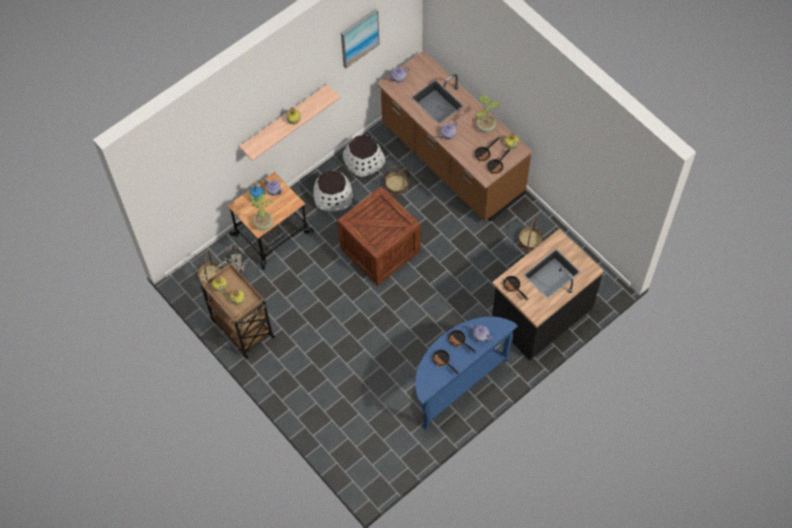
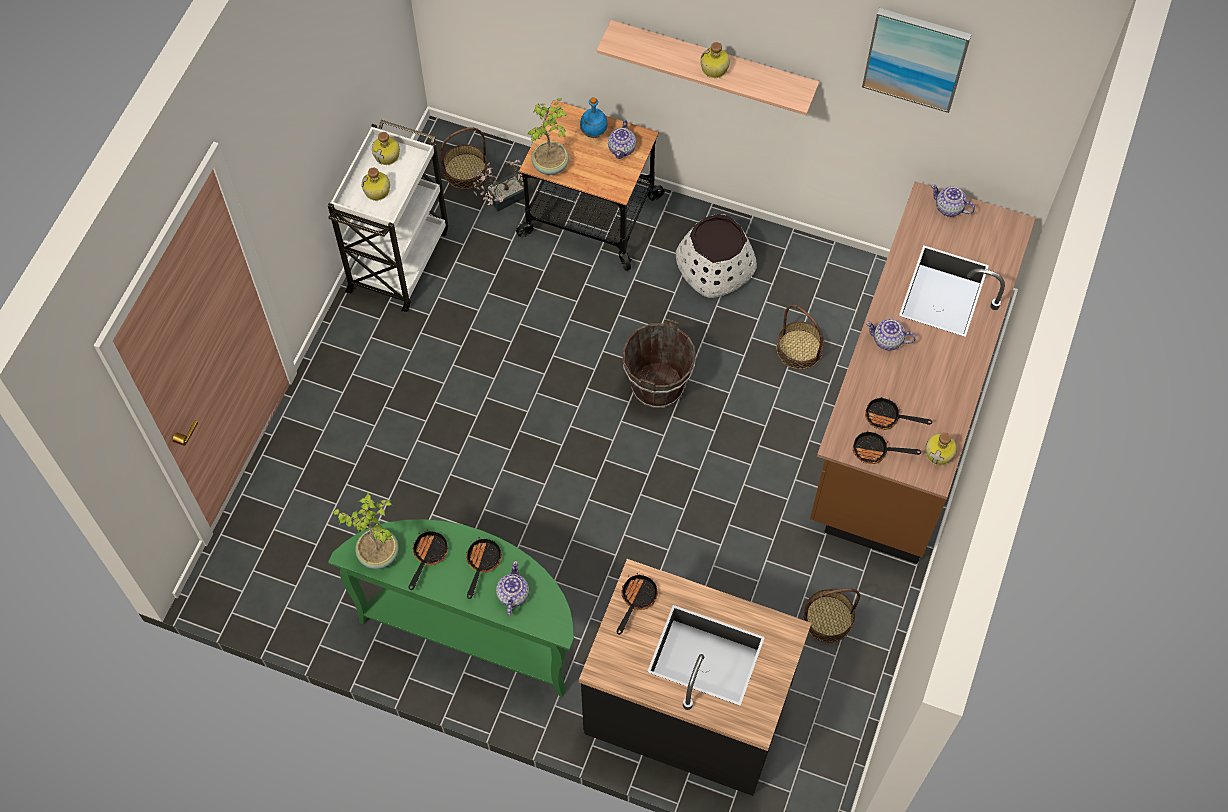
camera: 60 degrees right, 0 degrees up
(242, 327) = (399, 258): brown cart -> white cart
(364, 161) = (812, 278): white planter -> none
(380, 250) = (657, 386): crate -> brown bucket
(456, 383) = (473, 630): blue console table -> green console table
(485, 126) = (946, 392): potted plant -> potted plant (378, 552)

